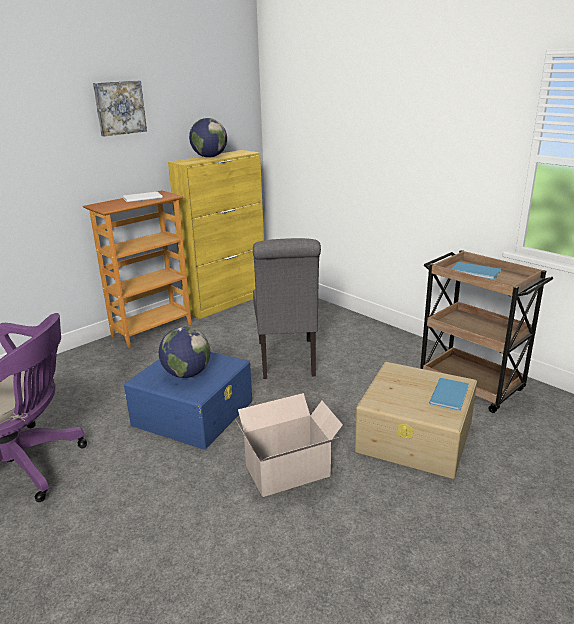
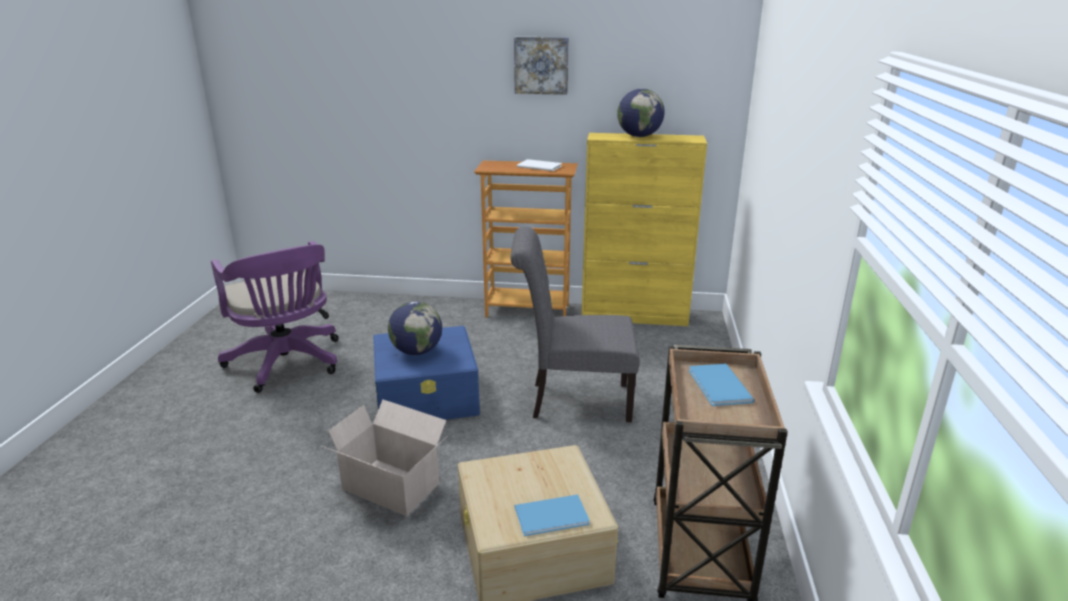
camera: 50 degrees right, 0 degrees up
(287, 361) = (573, 401): grey chair -> grey chair turned 45 degrees clockwise

